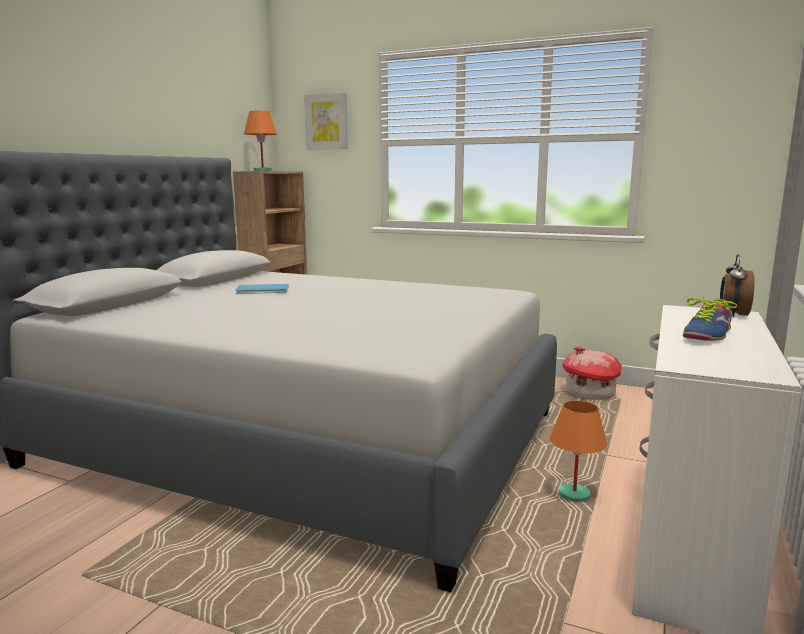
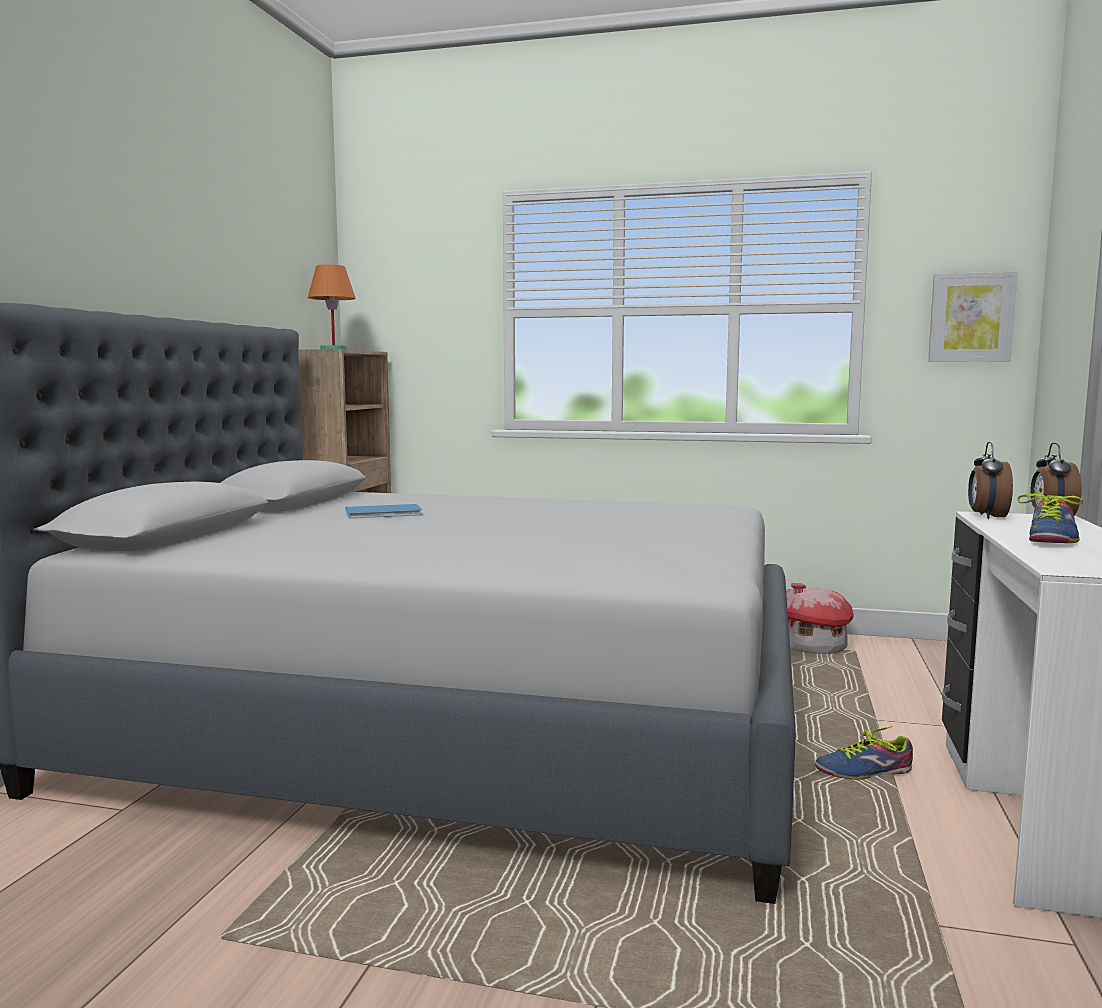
camera: 10 degrees left, 5 degrees down
(326, 121) = (423, 283): picture -> picture (971, 317)
(575, 495) = (864, 771): orange table lamp -> shoe
(680, 311) = (986, 516): none -> alarm clock

